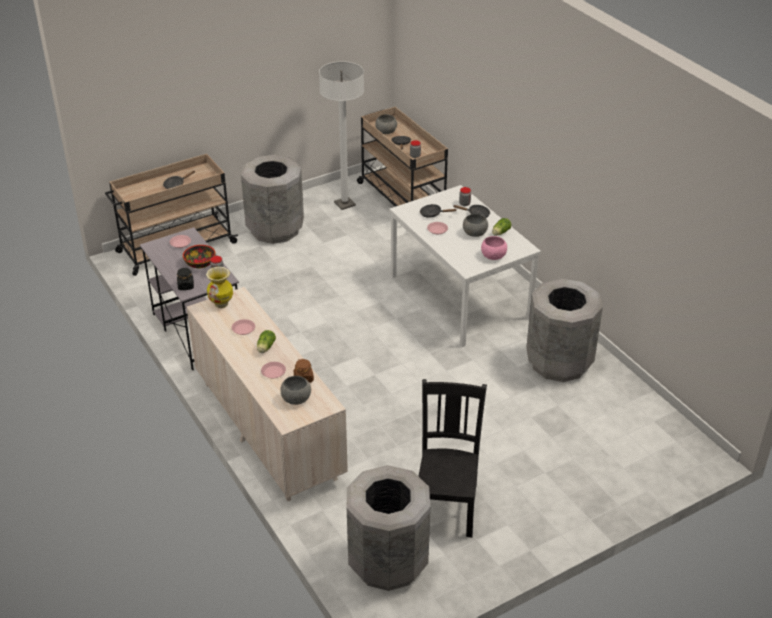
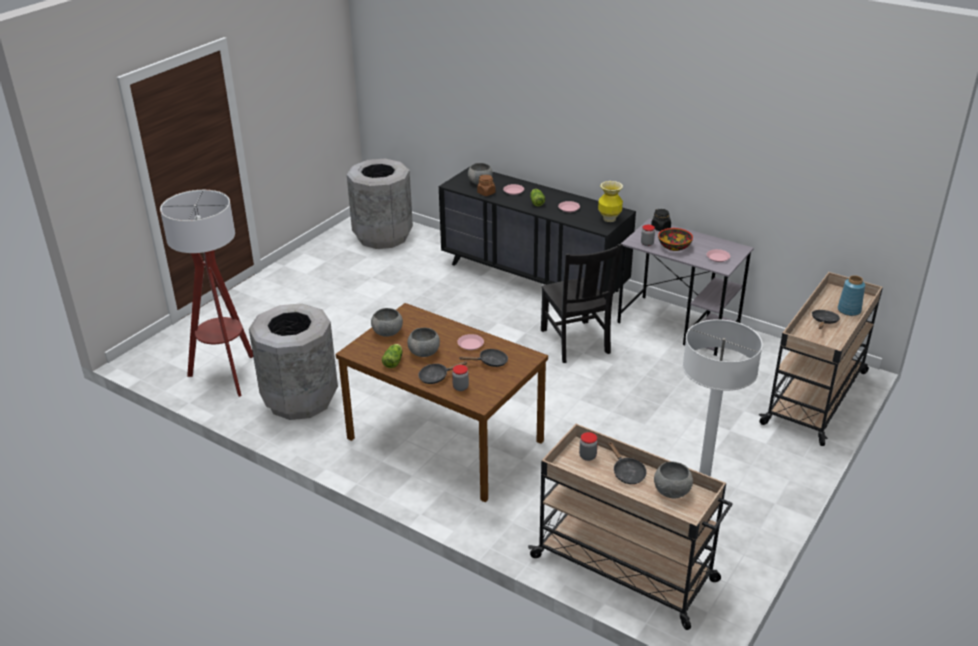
camera: 155 degrees right, 5 degrees down
(147, 187) = (848, 310): none -> blue vase
(268, 429) = (534, 277): beige dresser -> black dresser
(275, 229) = (739, 458): grey trash can -> none
(446, 506) = (358, 271): black chair -> black chair (576, 343)
(458, 296) = (446, 439): white dining table -> brown dining table
(493, 256) = (387, 332): pink bowl -> grey bowl
(619, 407) = (227, 375): none -> floor lamp

